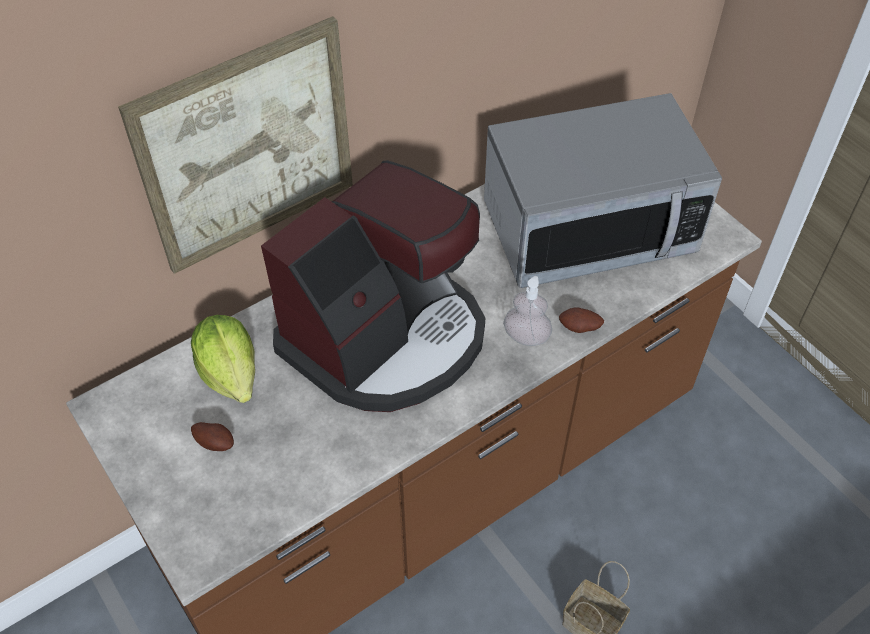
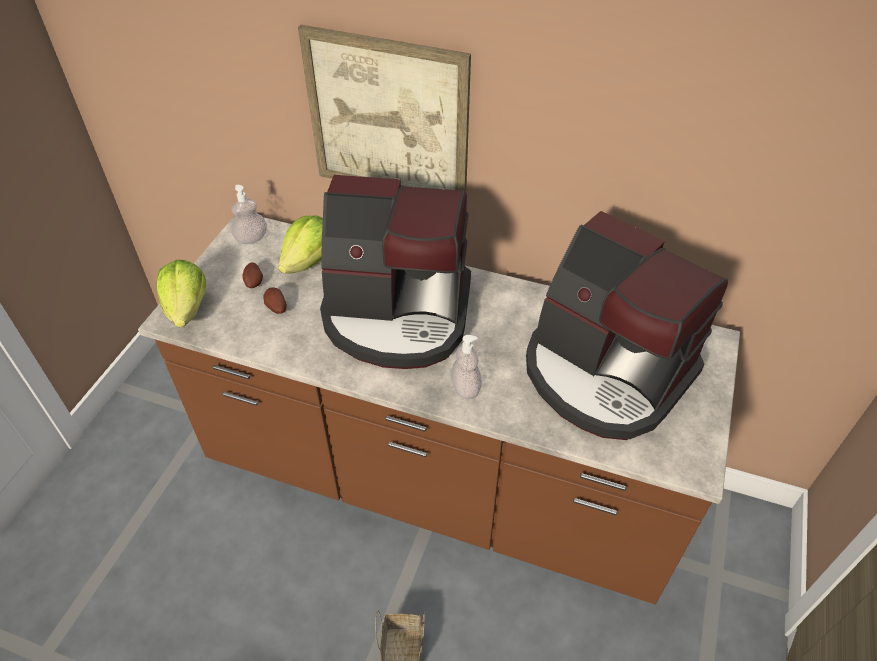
camera: 55 degrees right, 5 degrees down
(134, 410) = (251, 238): none -> soap dispenser
(196, 531) = (187, 308): none -> lettuce
(579, 328) = (502, 416): potato -> potato (276, 308)
(588, 228) = (605, 373): microwave -> coffee machine

